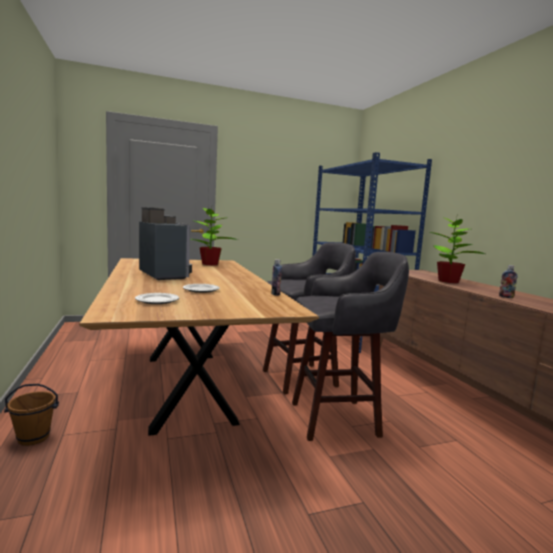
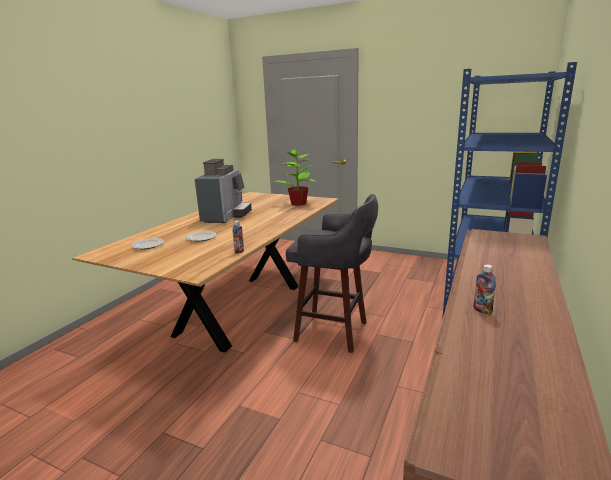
camera: 45 degrees right, 10 degrees up
(34, 437) = (128, 315): brown bucket -> none
(338, 419) = (297, 381): grey stool -> none
(449, 281) = (497, 265): potted plant -> none

